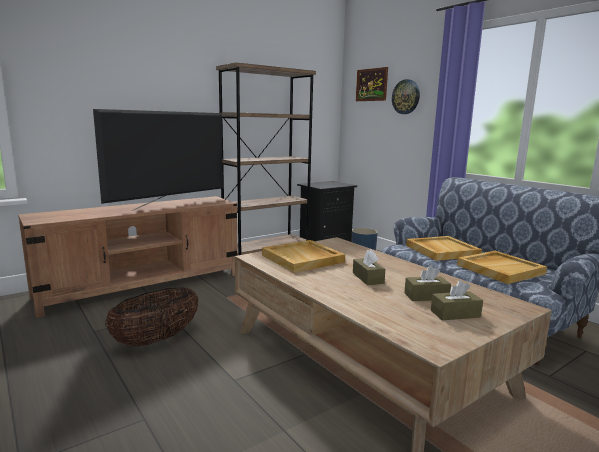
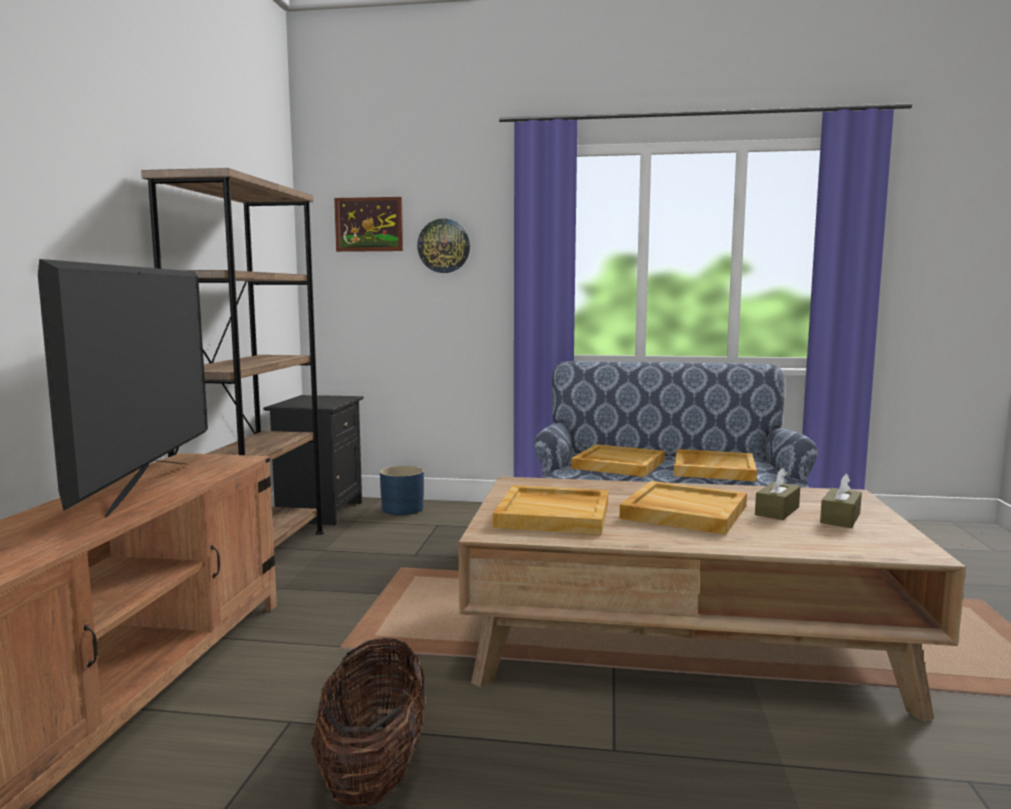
camera: 45 degrees left, 5 degrees down
(368, 278) = (683, 512): brown tissue box -> beige tray

